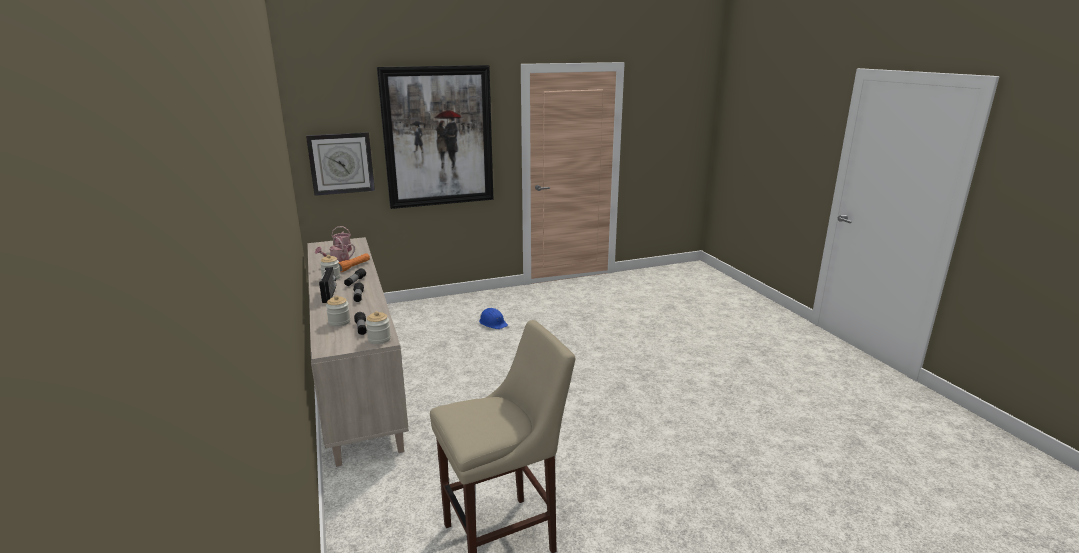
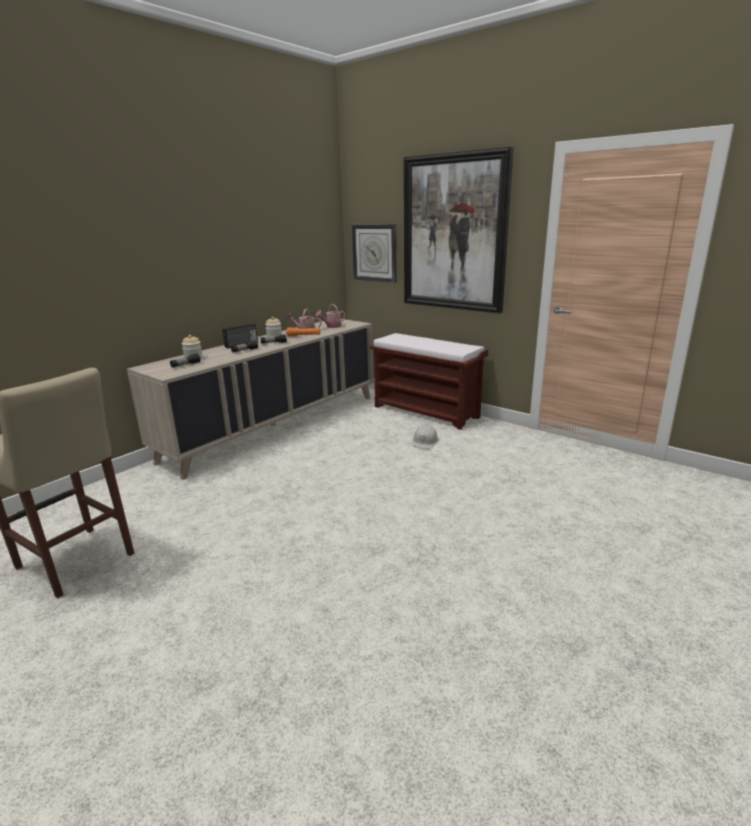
camera: 60 degrees right, 0 degrees up
(379, 339) = (168, 373): jar -> none
(442, 305) = (427, 412): none -> brown bench
(493, 323) = (425, 441): blue hard hat -> white hard hat

